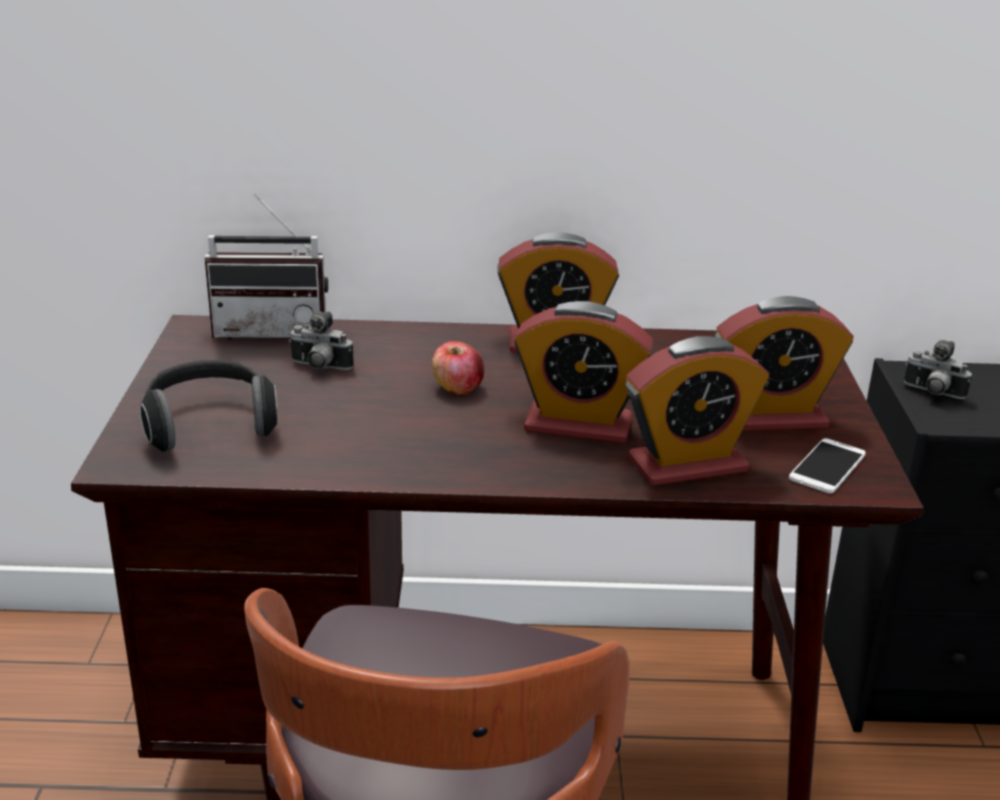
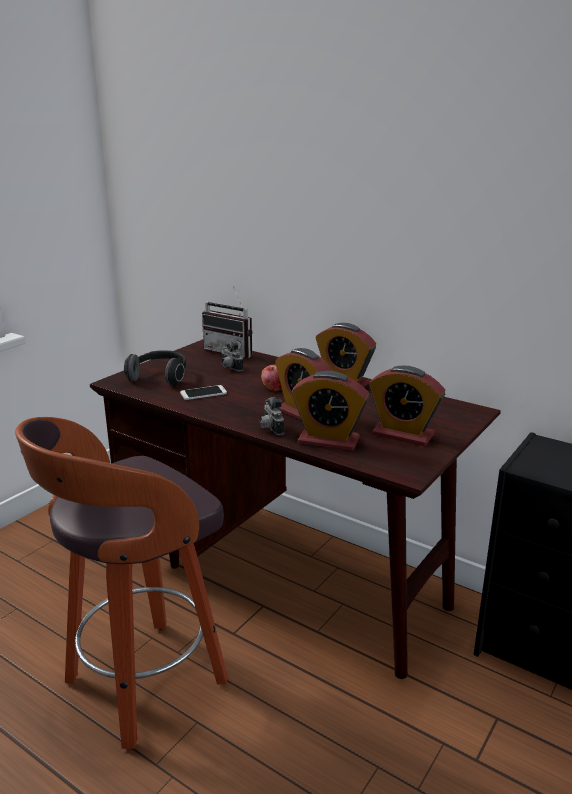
camera: 35 degrees right, 5 degrees down
(827, 467) = (397, 460): phone -> phone (203, 393)
(932, 393) = (538, 455): camera -> camera (270, 429)

